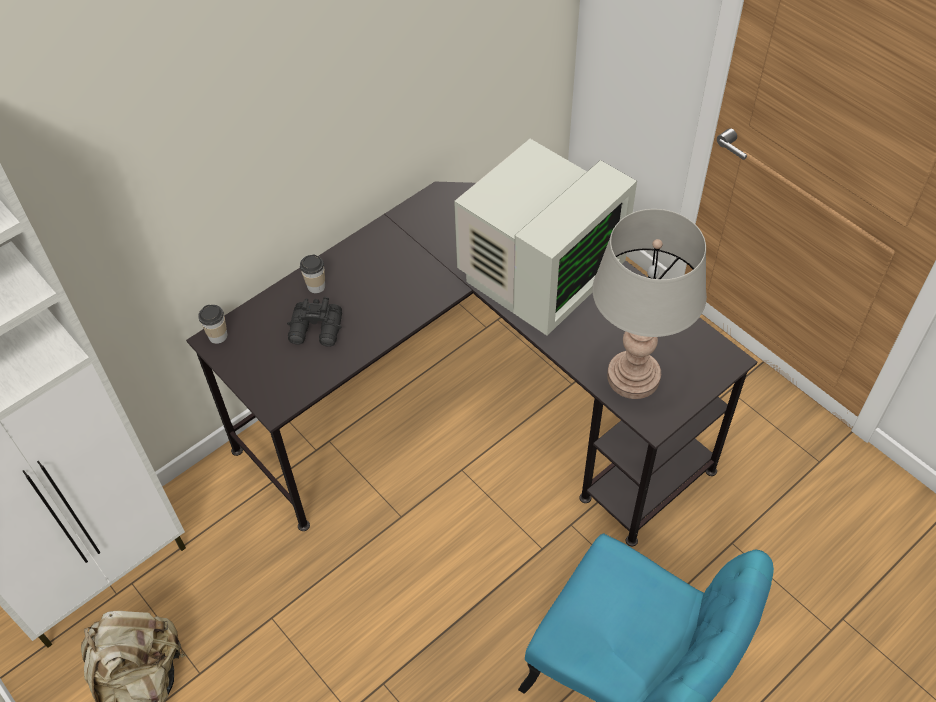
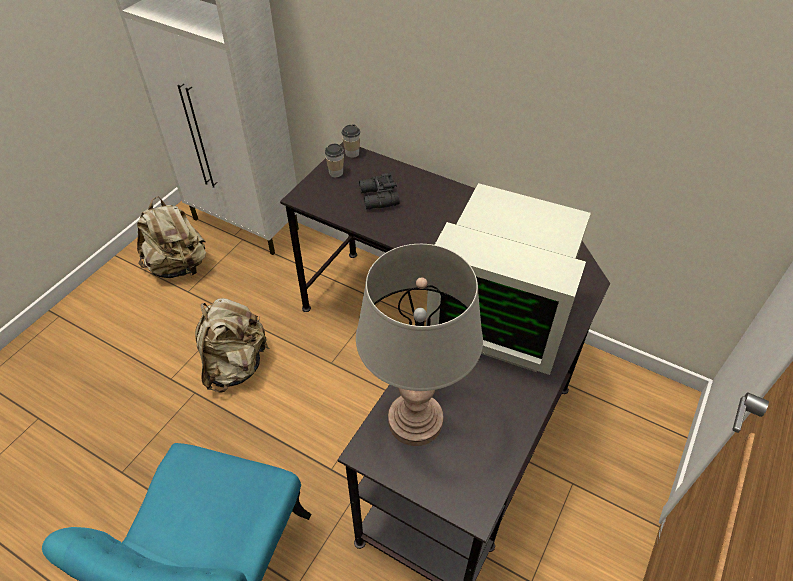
camera: 70 degrees right, 5 degrees down
(316, 286) = (419, 186): cup -> cup (336, 172)
(360, 627) = (235, 365): none -> beige backpack

